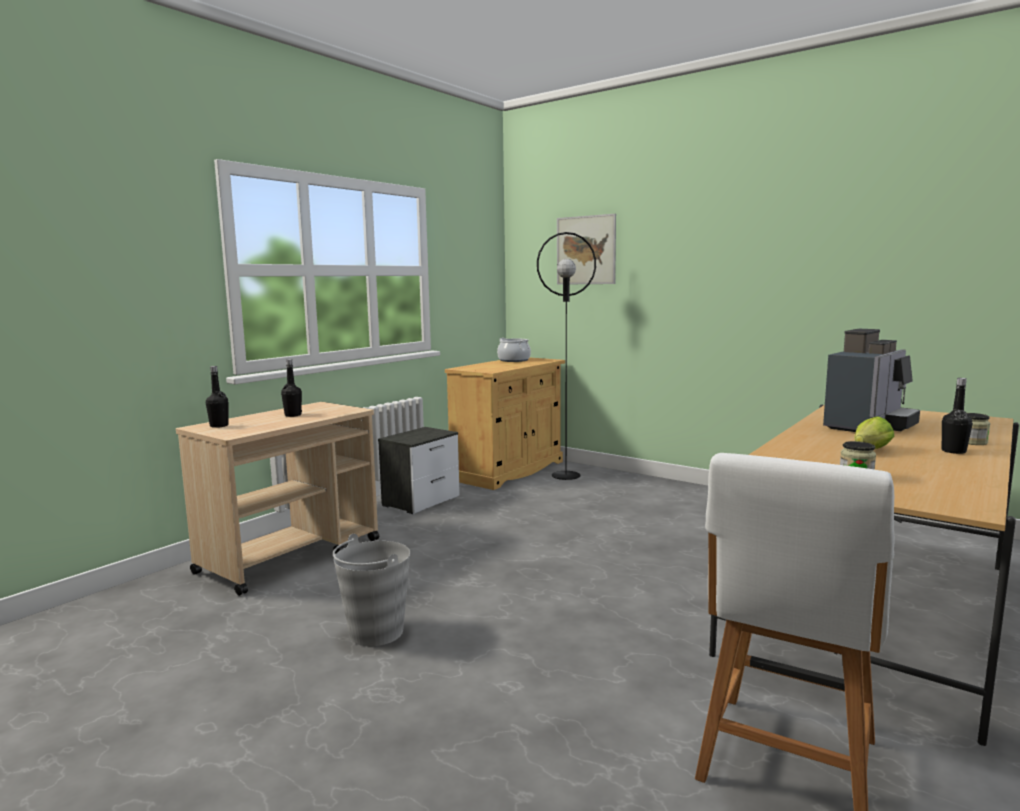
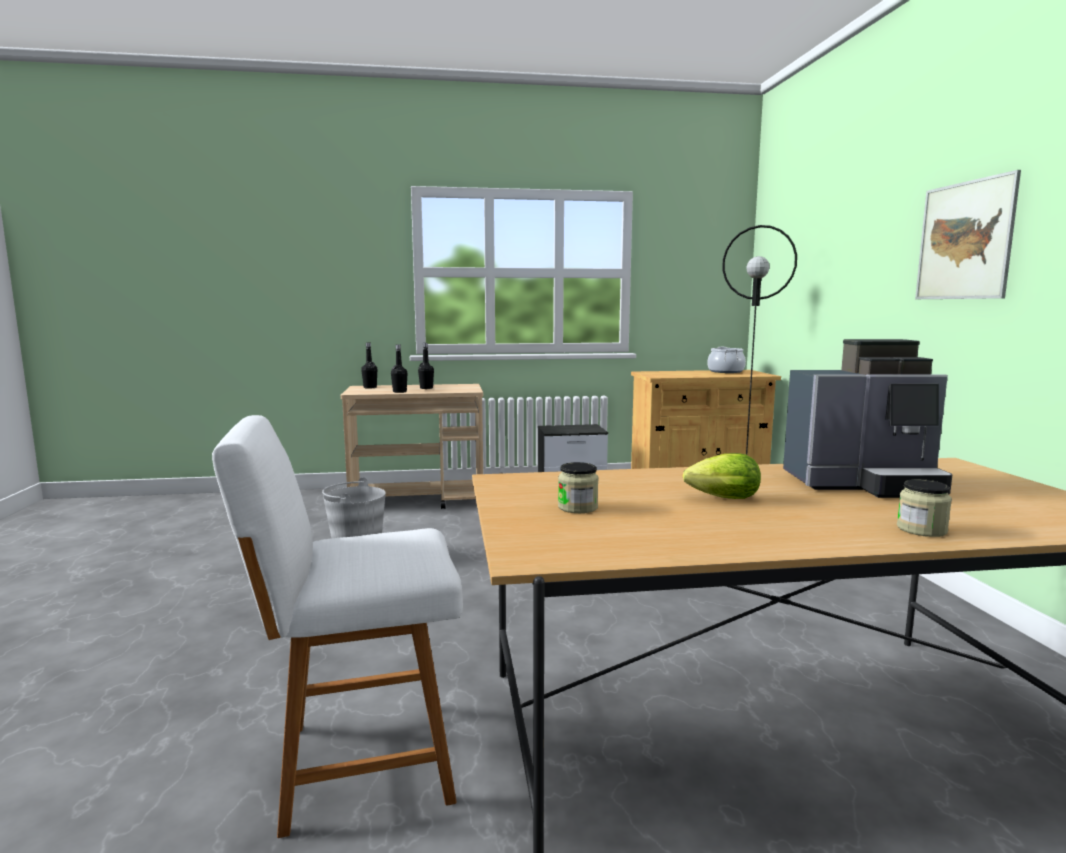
camera: 45 degrees right, 0 degrees up
(586, 250) = (808, 246): picture -> picture (964, 241)
(953, 451) = (830, 527): black bottle -> black bottle (399, 392)

